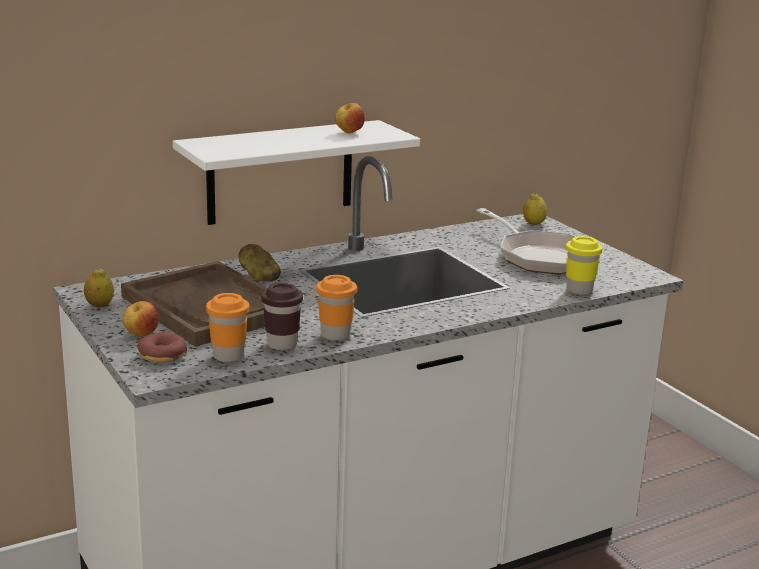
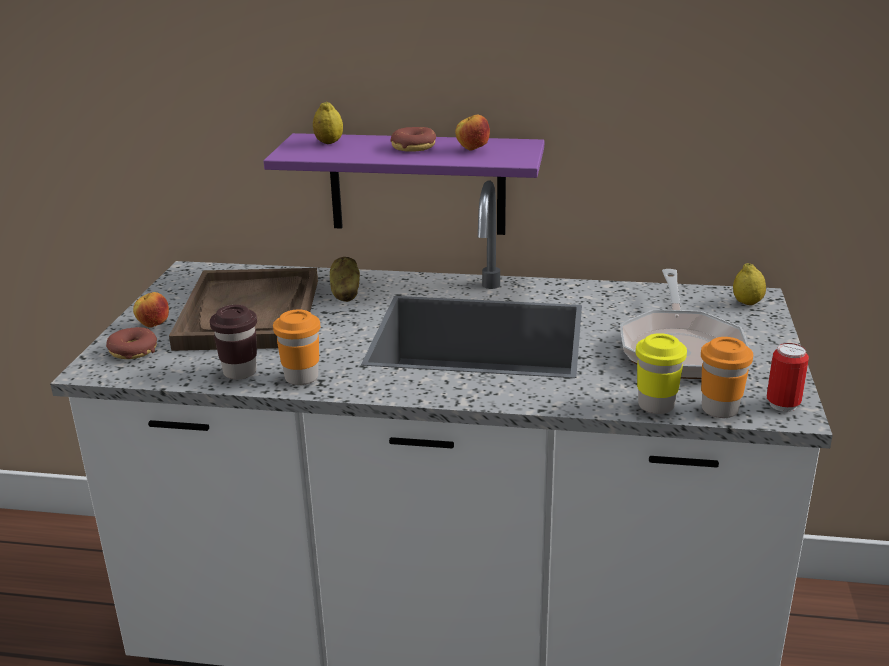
camera: 40 degrees right, 5 degrees up
(99, 305) = (175, 287): lemon -> lemon (329, 143)
(228, 356) = (178, 369): orange cup -> orange cup (719, 409)
(280, 172) = (417, 184): white shelf -> purple shelf
(302, 137) = (413, 147): none -> donut
(639, 272) = (783, 405): none -> can

